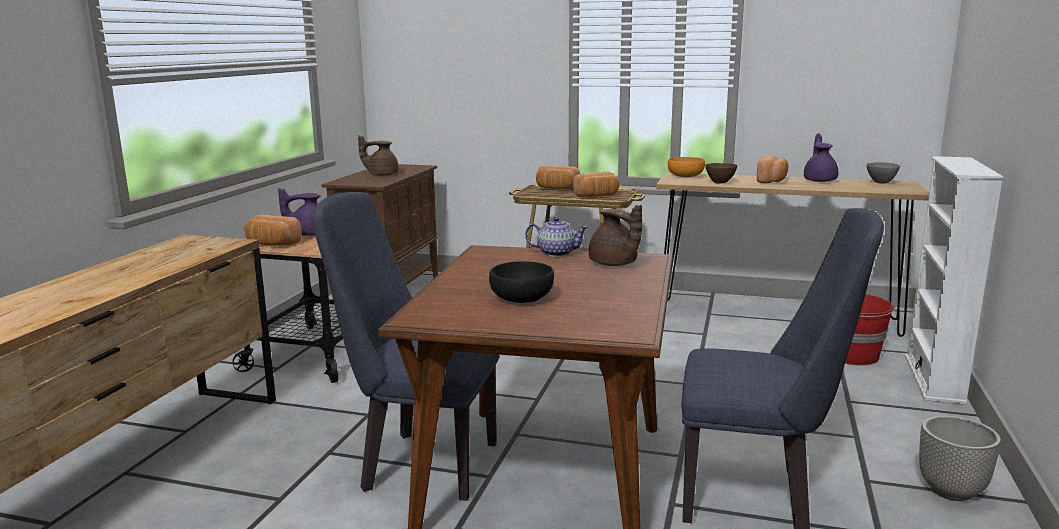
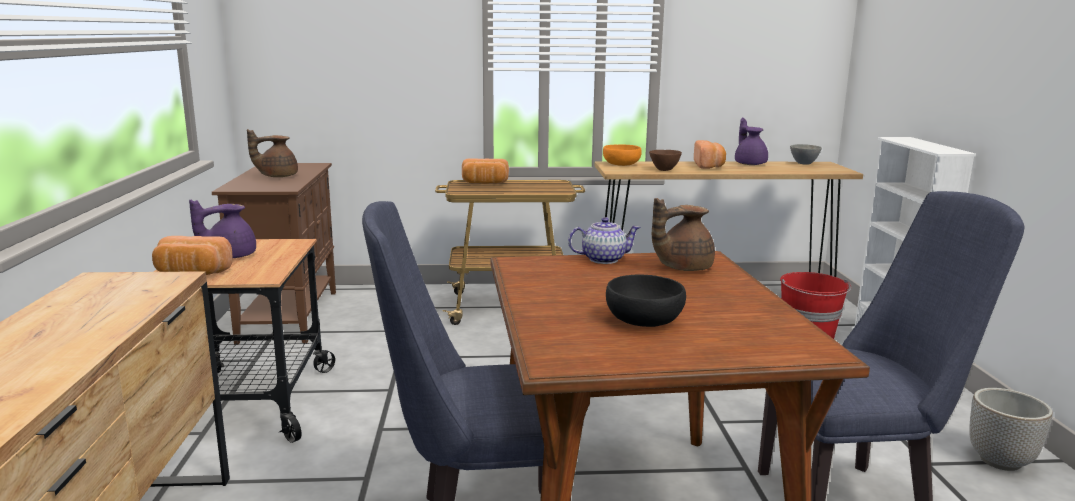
camera: 20 degrees left, 0 degrees up
(597, 196) = (537, 190): bread -> none
(614, 264) = (681, 267): brown teapot -> brown teapot turned 120 degrees clockwise

